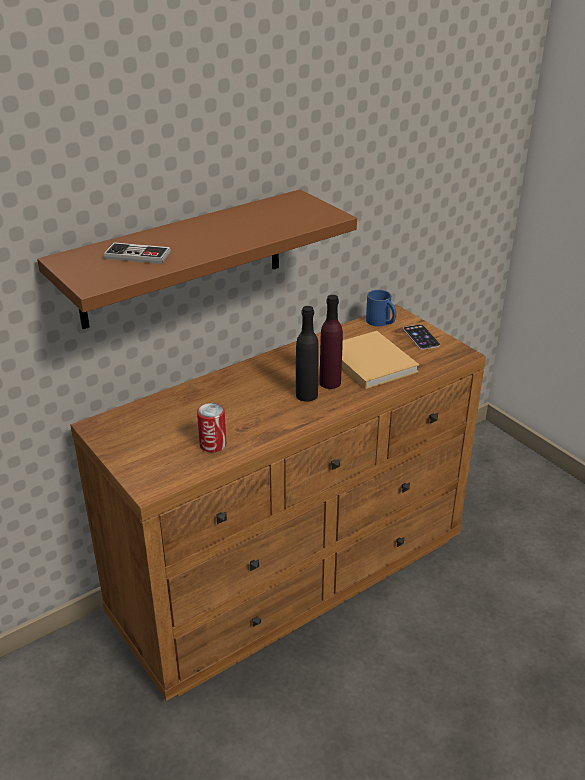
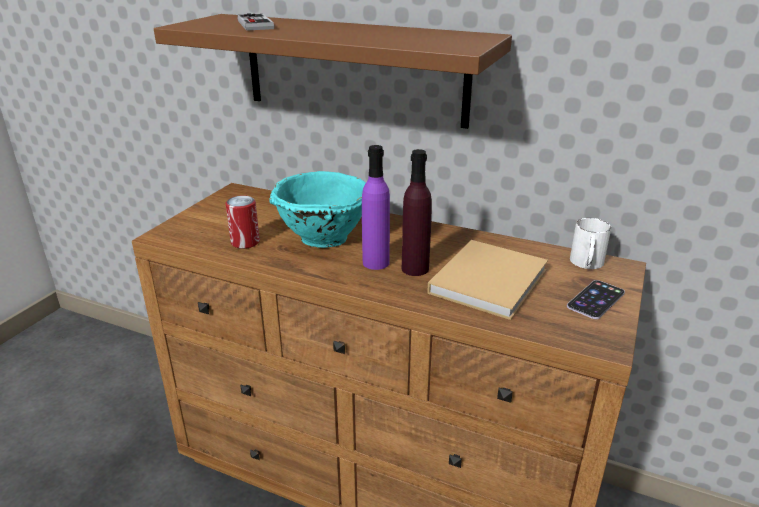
camera: 60 degrees right, 5 degrees down
(243, 405) = (322, 237): none -> turquoise bowl
(306, 395) = (376, 262): black bottle -> purple bottle
(381, 322) = (586, 264): blue mug -> white mug

